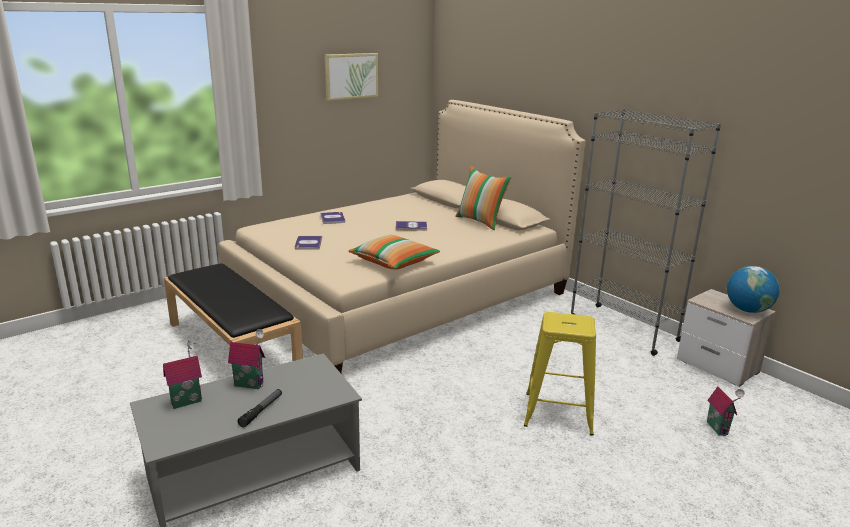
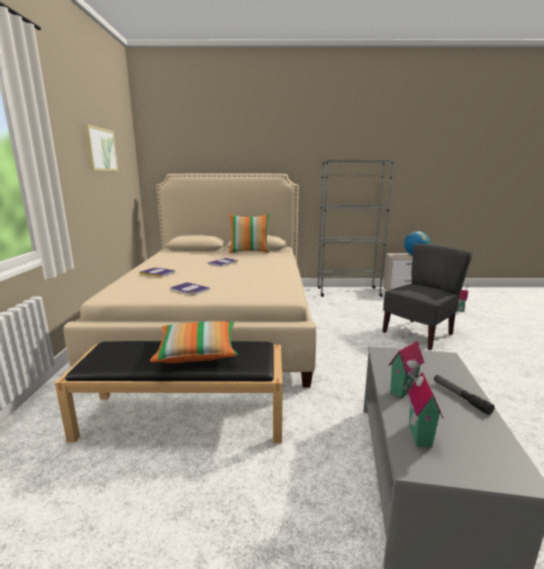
camera: 50 degrees left, 5 degrees down
(394, 262) = (277, 279): pillow -> pillow (197, 352)
(558, 413) = (418, 334): yellow stool -> grey chair

